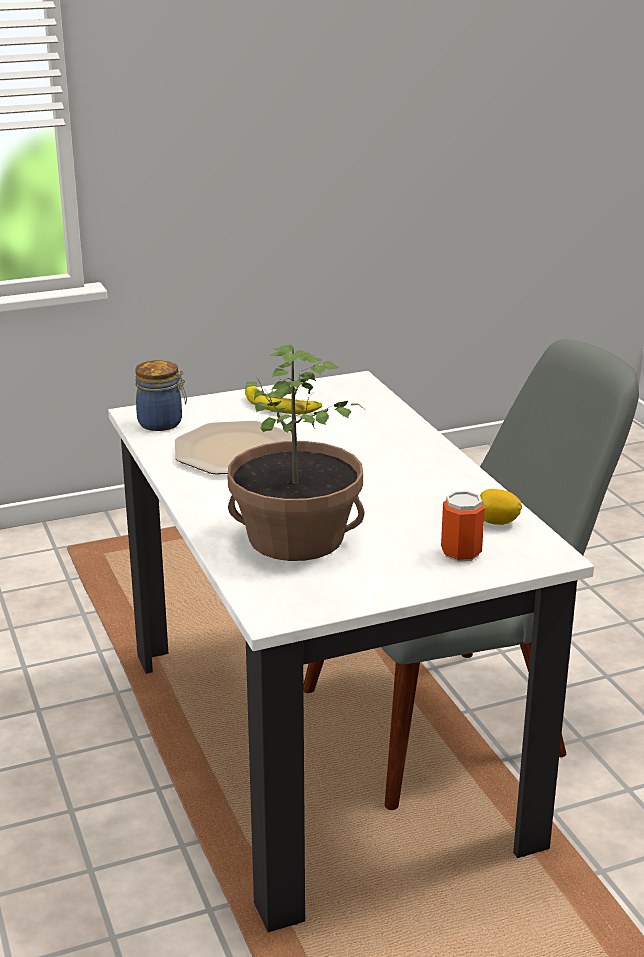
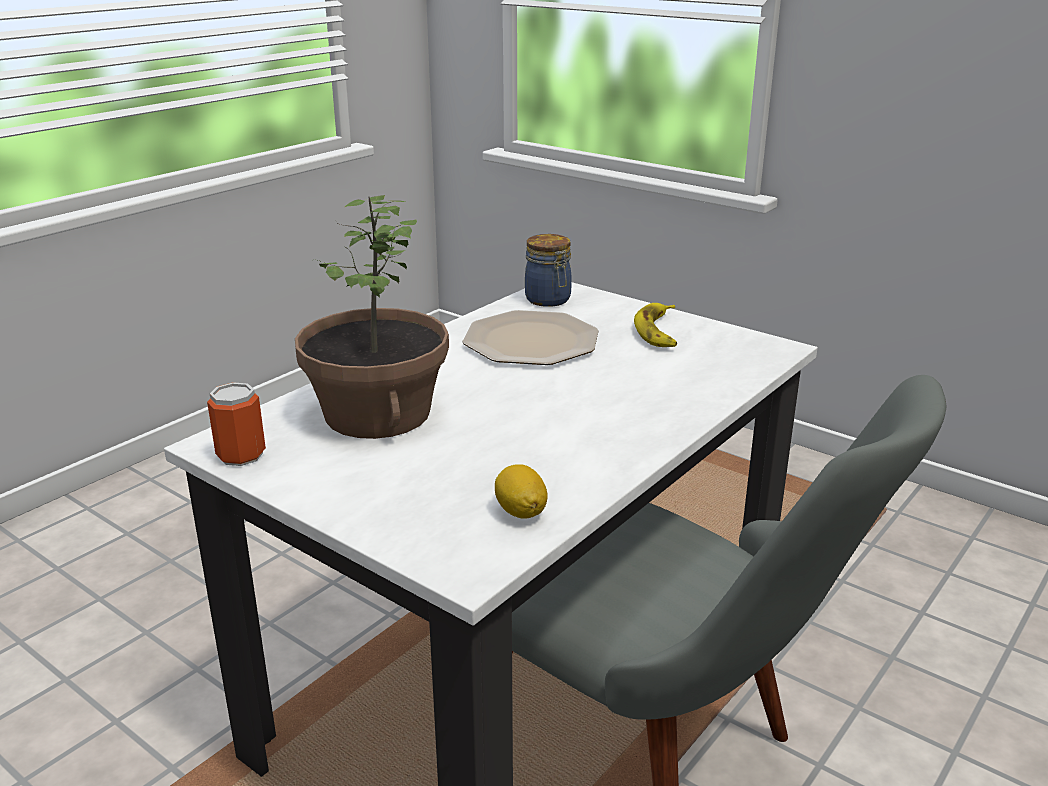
camera: 60 degrees right, 0 degrees up
(461, 552) = (422, 508): can -> can (241, 455)

